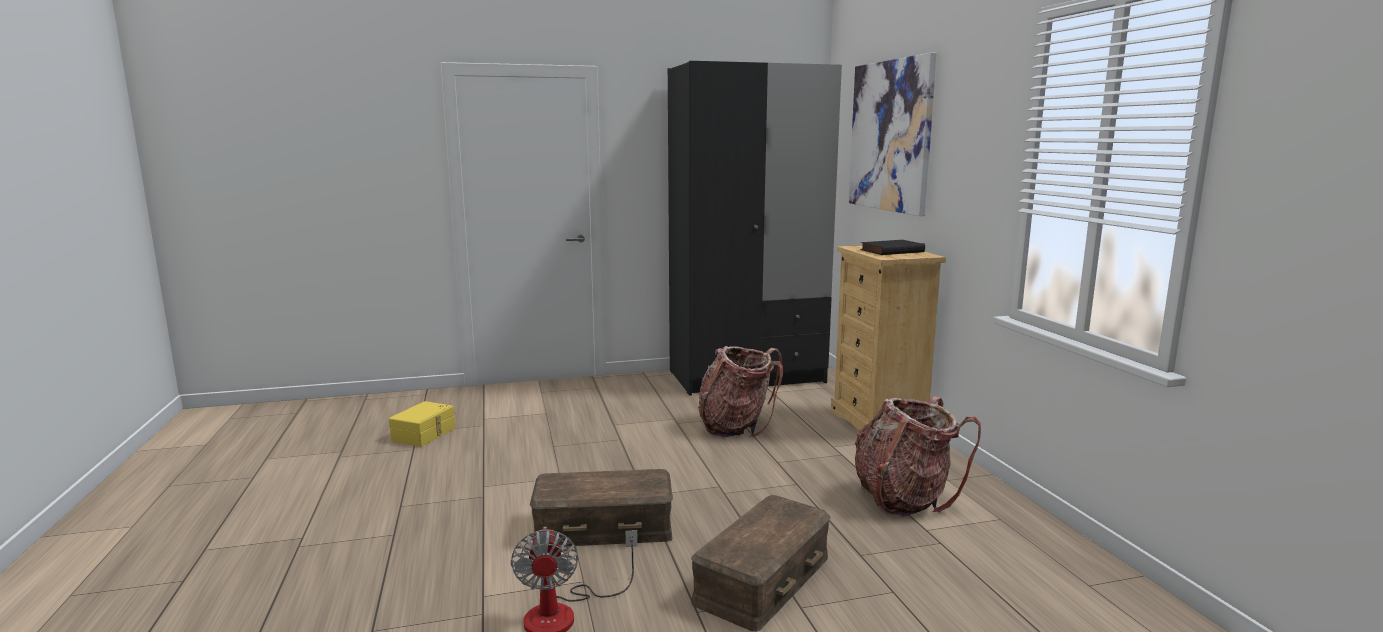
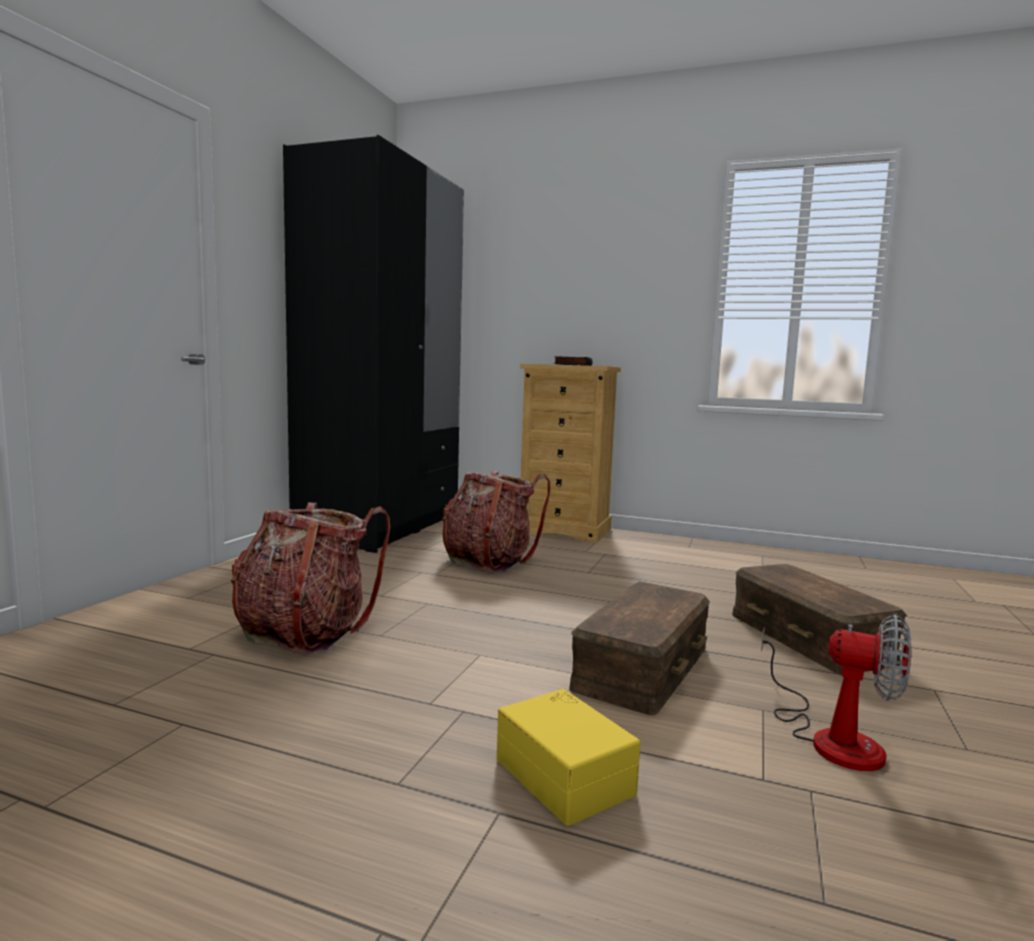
camera: 55 degrees left, 5 degrees down
(425, 434) = (143, 701): yellow storage box -> yellow storage box (566, 774)
(890, 136) = (519, 265): picture -> none
(903, 498) = (705, 563): backpack -> backpack (305, 632)

